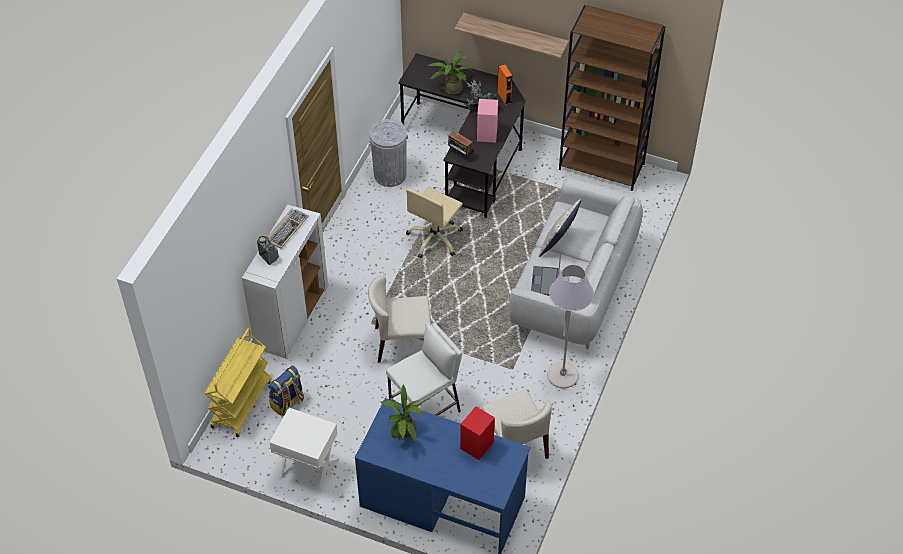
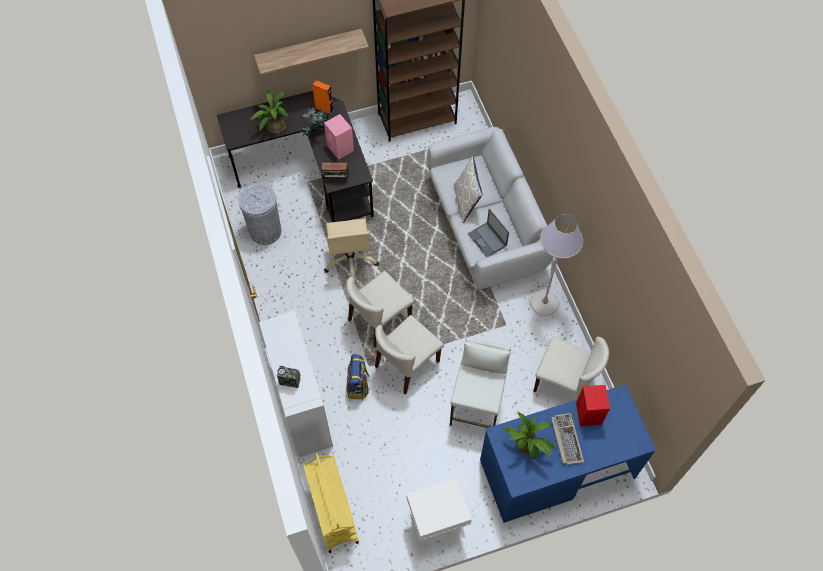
camera: 40 degrees left, 10 degrees up
(286, 229) = (280, 344): keyboard -> keyboard (566, 439)
(287, 403) = (369, 482): backpack -> backpack (358, 385)
(413, 296) = (379, 320): none -> beige chair

